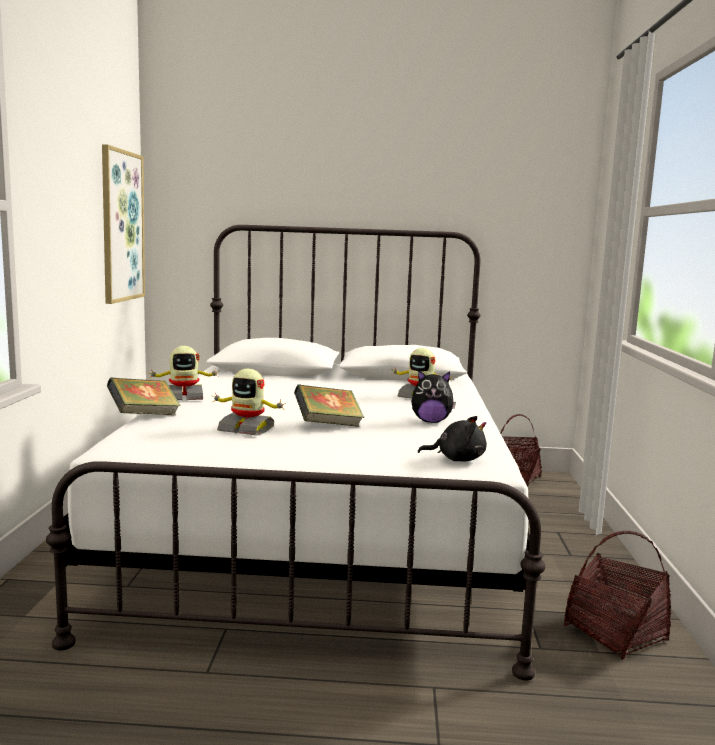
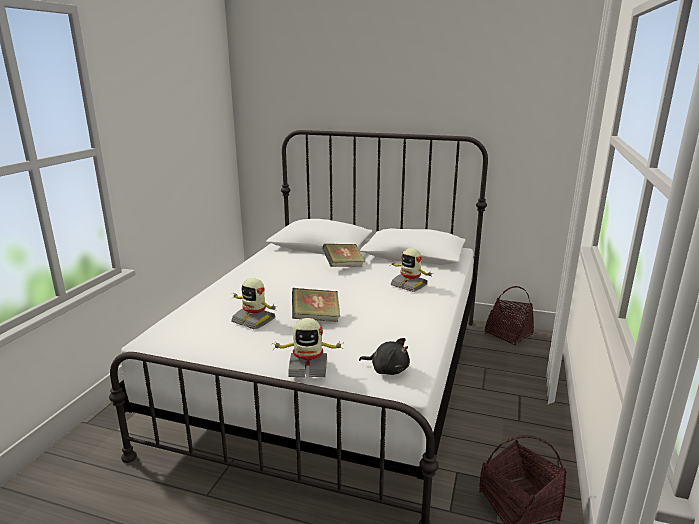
camera: 15 degrees right, 10 degrees up
(121, 226) = (211, 136): picture -> none
(144, 416) = (194, 300): book -> book (343, 266)
(184, 397) = (234, 278): toy robot -> toy robot (308, 367)
(431, 421) = (398, 318): plush toy -> none

